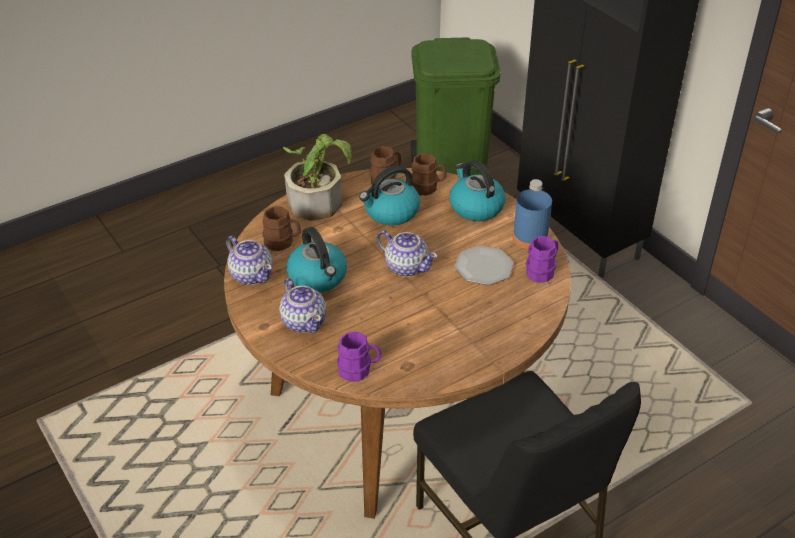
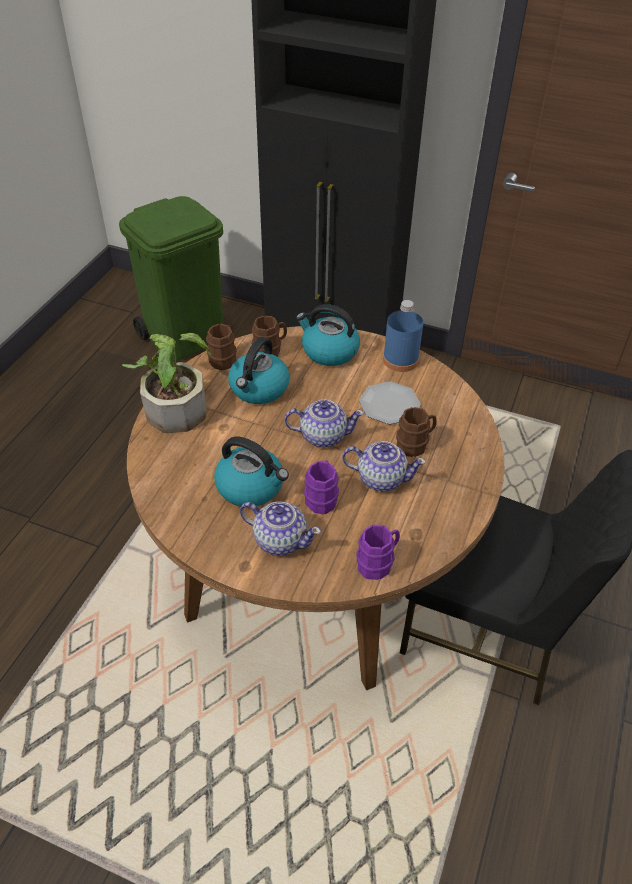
camera: 35 degrees left, 5 degrees up
(251, 275) = (181, 517): teapot -> teapot (380, 478)
(282, 242) = (181, 467): brown mug -> brown mug (415, 444)
(542, 271) = (439, 385): purple mug -> purple mug (322, 497)

